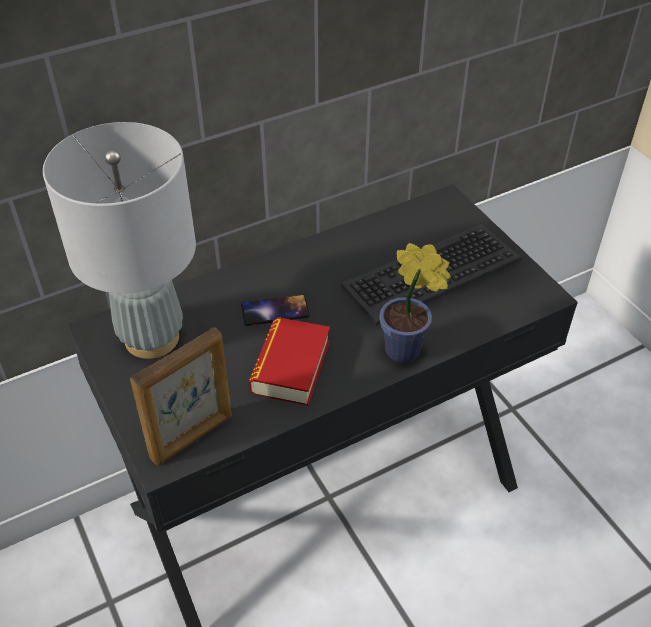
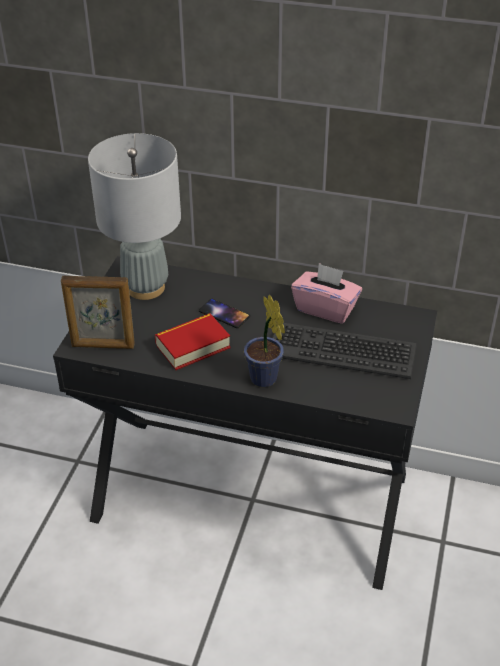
camera: 45 degrees right, 5 degrees down
(362, 242) = (325, 308): none -> pink tissue box

